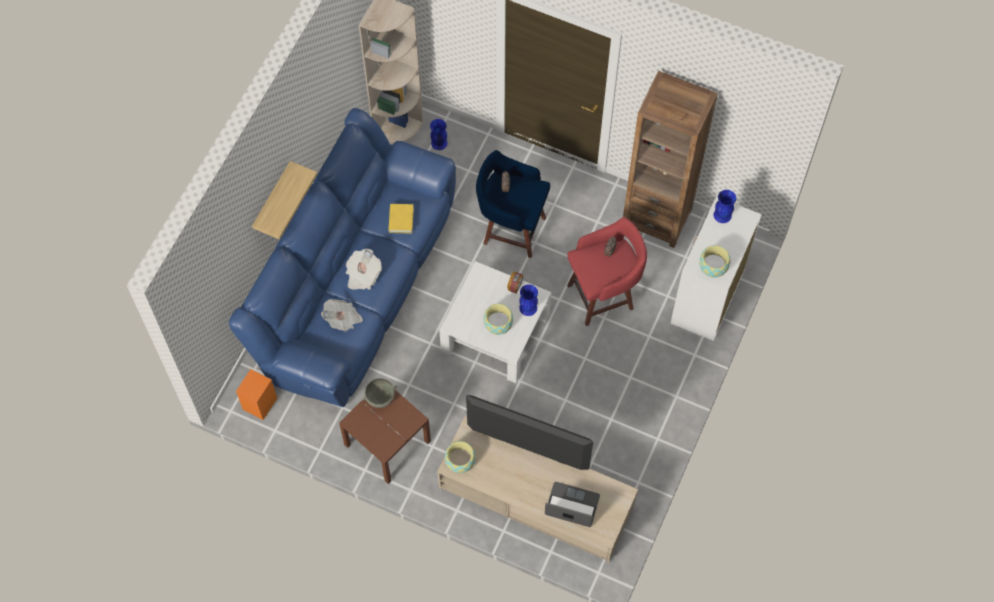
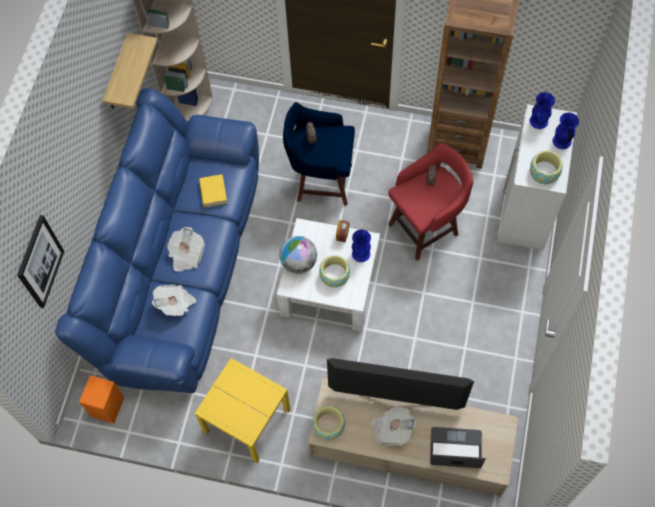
camera: 10 degrees left, 0 degrees up
(229, 256) = (39, 262): none -> picture
(272, 200) = (76, 194): shelf -> shelf (117, 75)
(380, 397) = (231, 377): grey bowl -> none
(386, 443) = (246, 420): brown side table -> yellow side table
(438, 143) = (232, 114): blue vase -> blue vase (561, 141)
(467, 304) = (298, 262): none -> globe
(517, 475) = (392, 429): none -> newspaper

